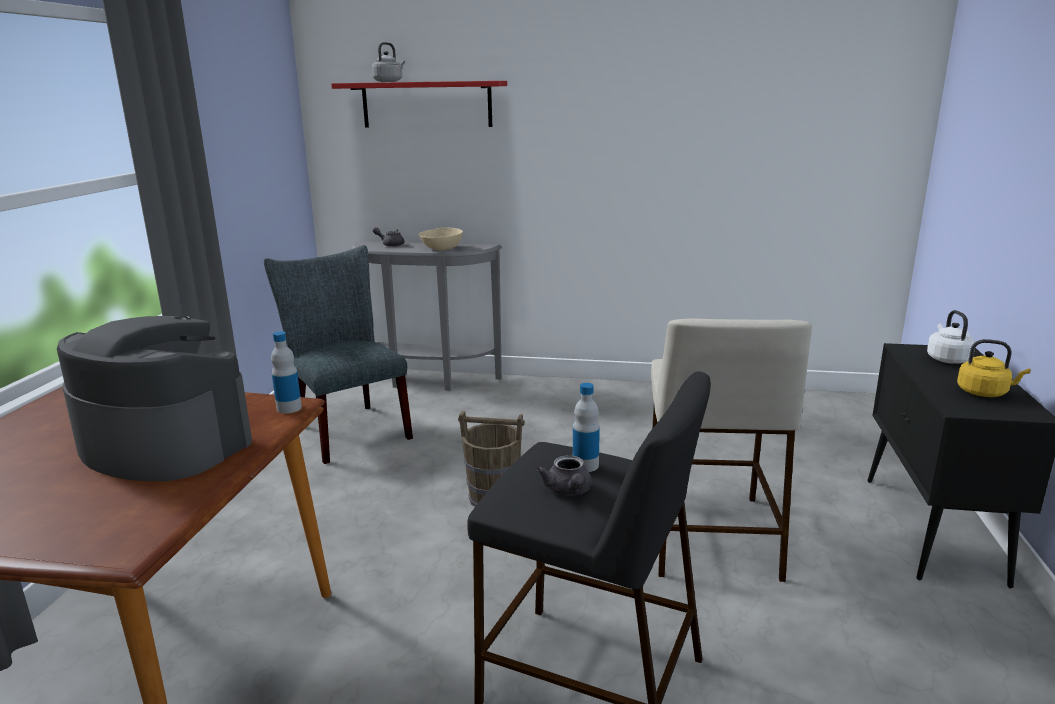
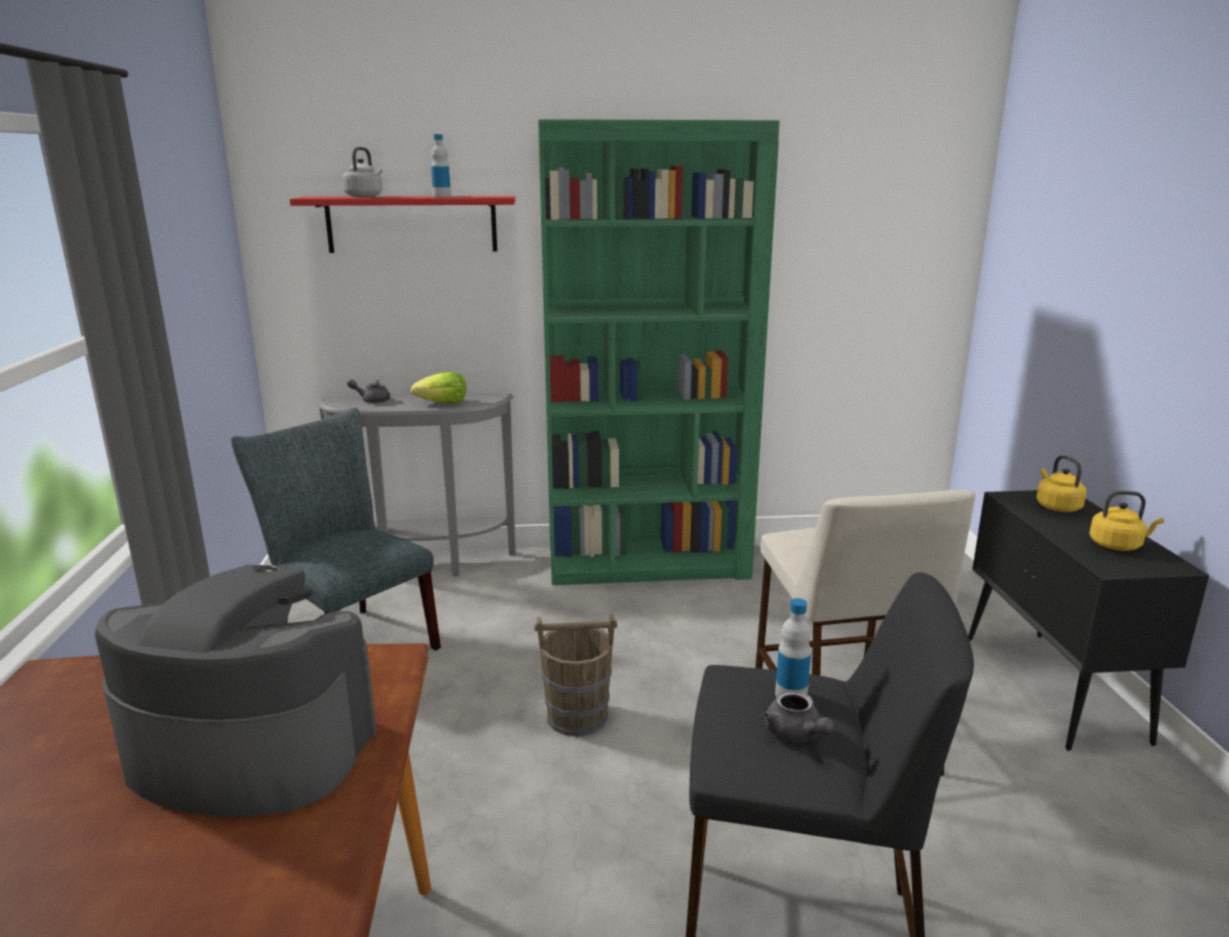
camera: 15 degrees left, 0 degrees up
(289, 408) = (391, 664): bottle -> bottle (442, 196)
(441, 249) = (443, 403): beige bowl -> lettuce
(606, 395) = (648, 563): none -> green bookcase
(947, 359) = (1056, 506): white kettle -> yellow kettle

